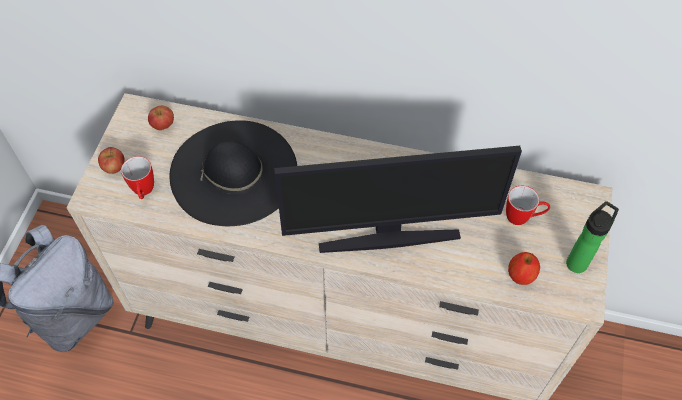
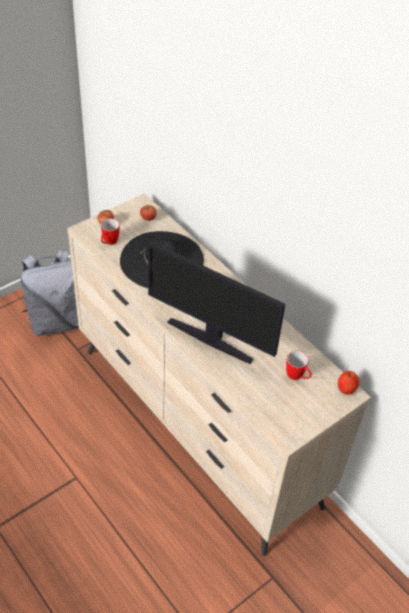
camera: 35 degrees right, 10 degrees down
(520, 276) = (265, 403): apple -> apple (346, 389)
(578, 261) = (307, 418): bottle -> none

